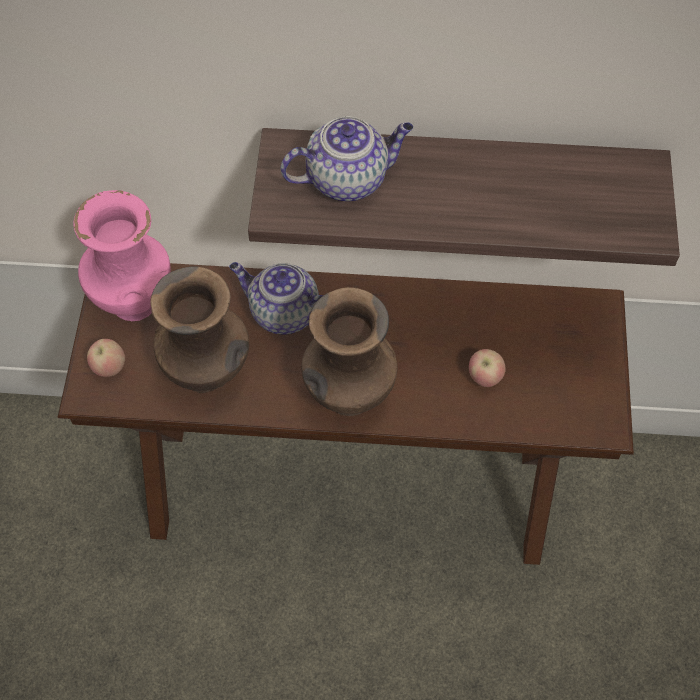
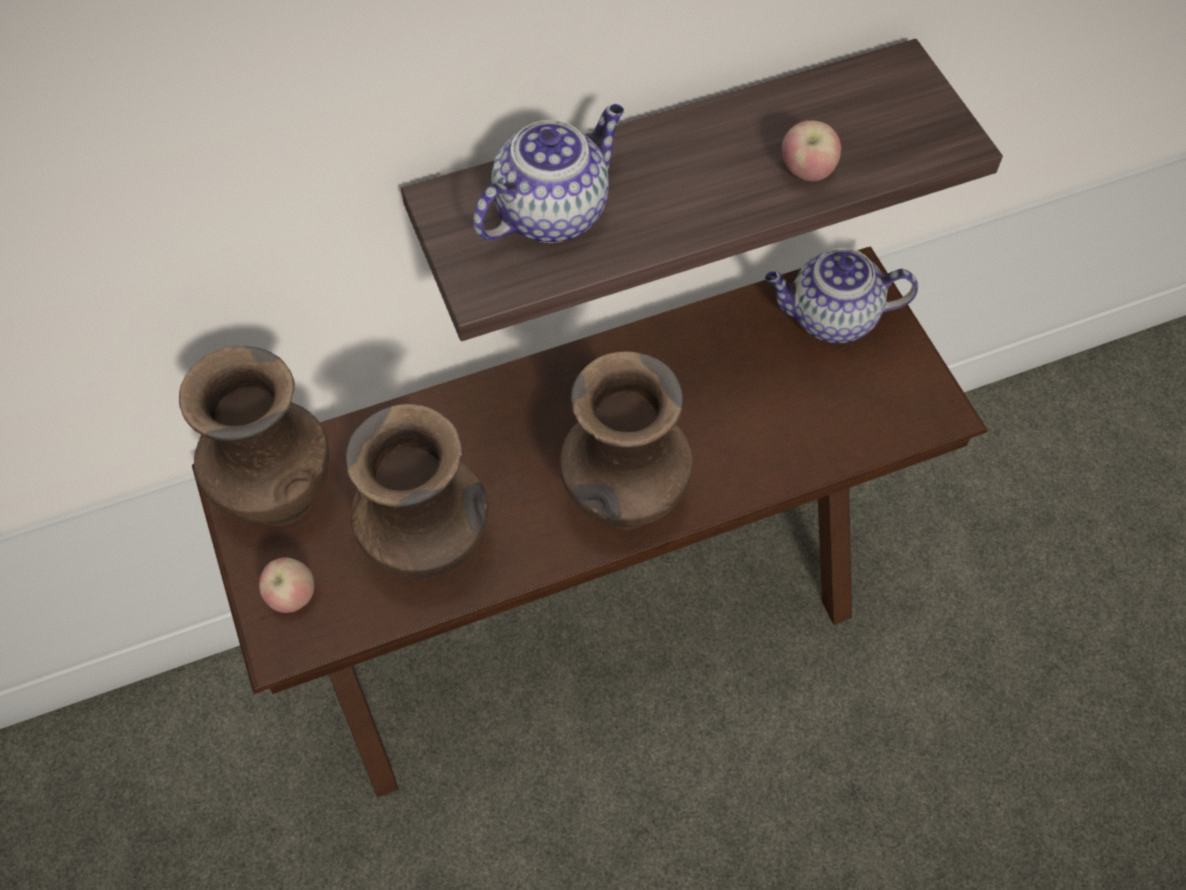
camera: 25 degrees left, 0 degrees up
(133, 301) = (278, 496): pink vase -> brown vase
(282, 313) = (484, 433): teapot -> teapot (830, 319)
(484, 377) = (773, 411): apple -> apple (806, 172)

